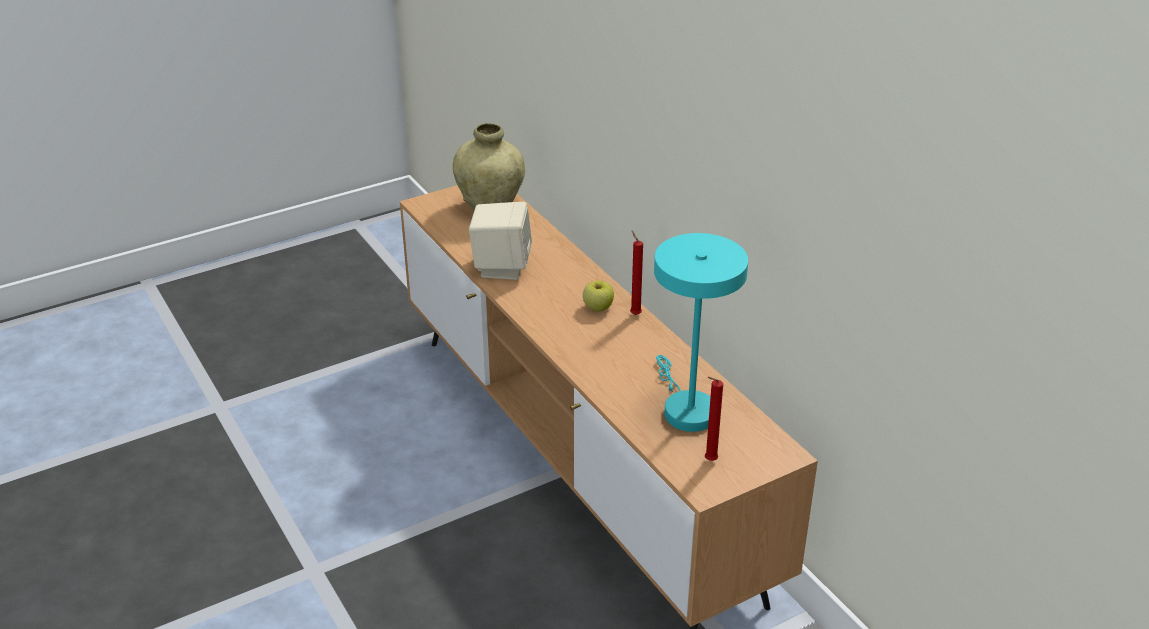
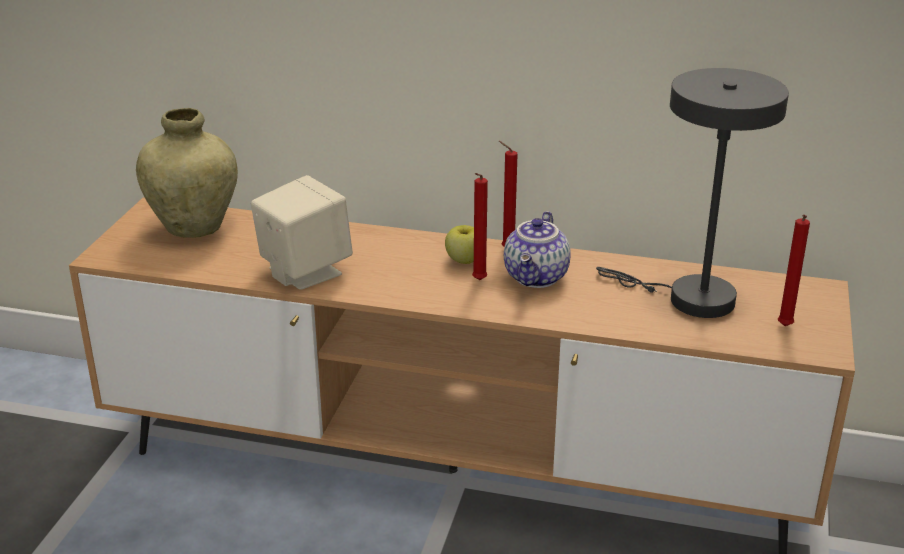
camera: 45 degrees left, 5 degrees down
(582, 325) = (478, 281): none -> red candle
(619, 342) = (537, 278): none -> teapot
(685, 408) = (690, 298): turquoise table lamp -> grey table lamp

